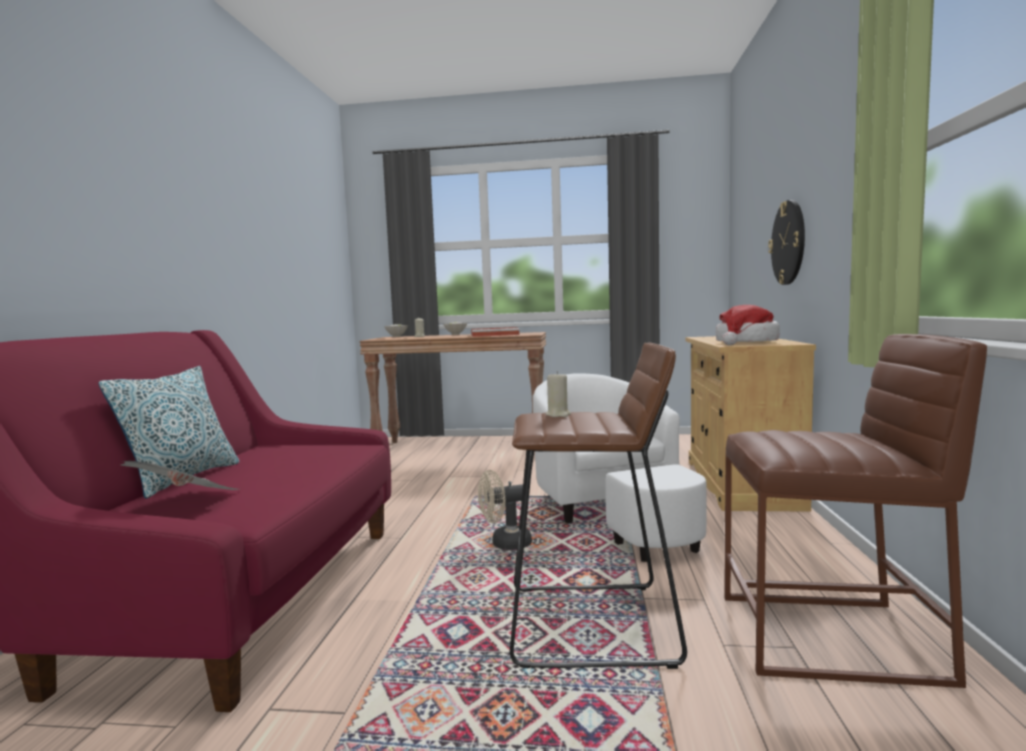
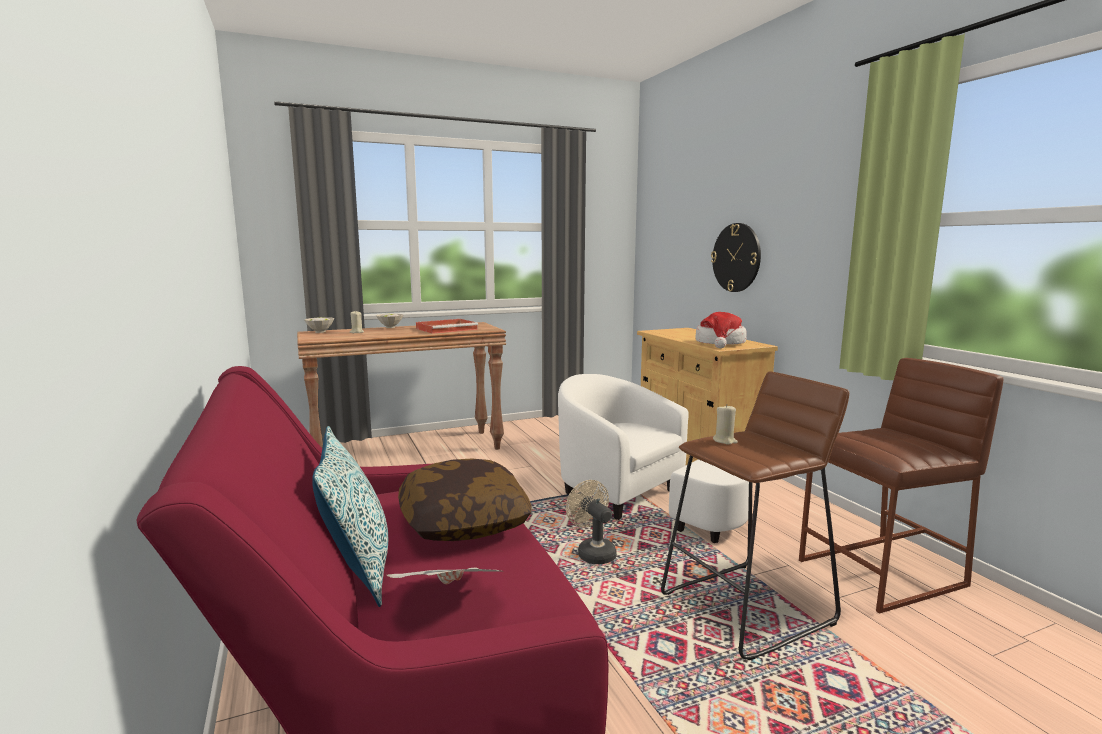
camera: 30 degrees left, 5 degrees up
(301, 464) = (463, 522): none -> pillow
(505, 544) = (592, 552): beige fan -> beige fan turned 105 degrees clockwise

